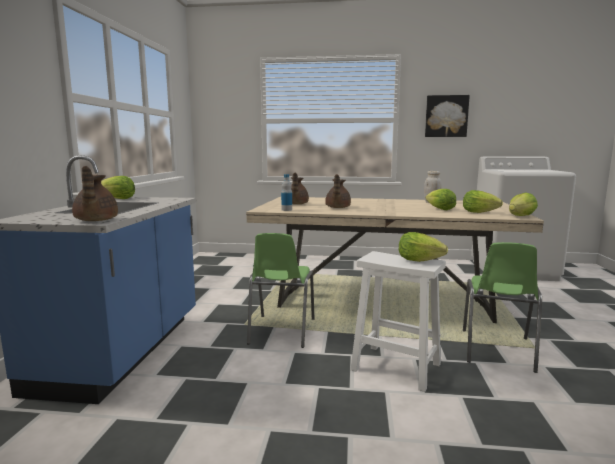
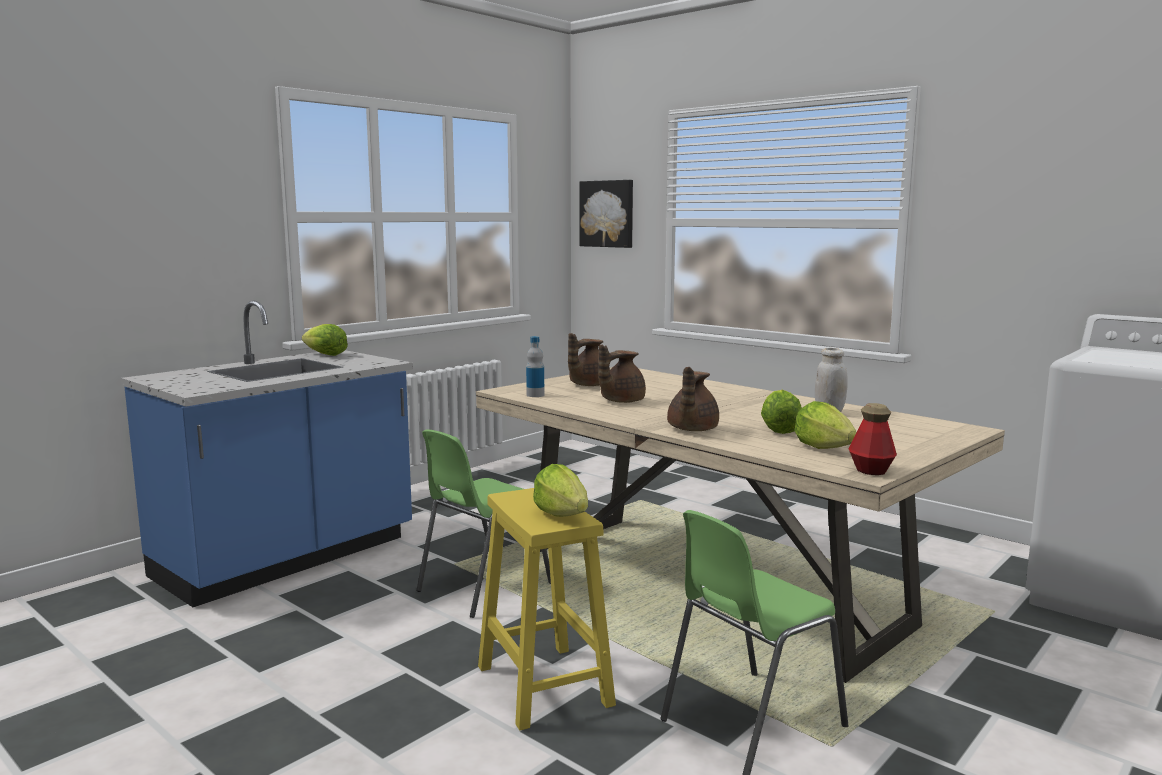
camera: 35 degrees right, 0 degrees up
(95, 220) = (197, 389): brown teapot -> brown teapot (691, 429)
(394, 366) = (542, 684): white stool -> yellow stool
(446, 116) = (1016, 217): picture -> picture (607, 214)
(520, 216) = (870, 470): lettuce -> bottle

